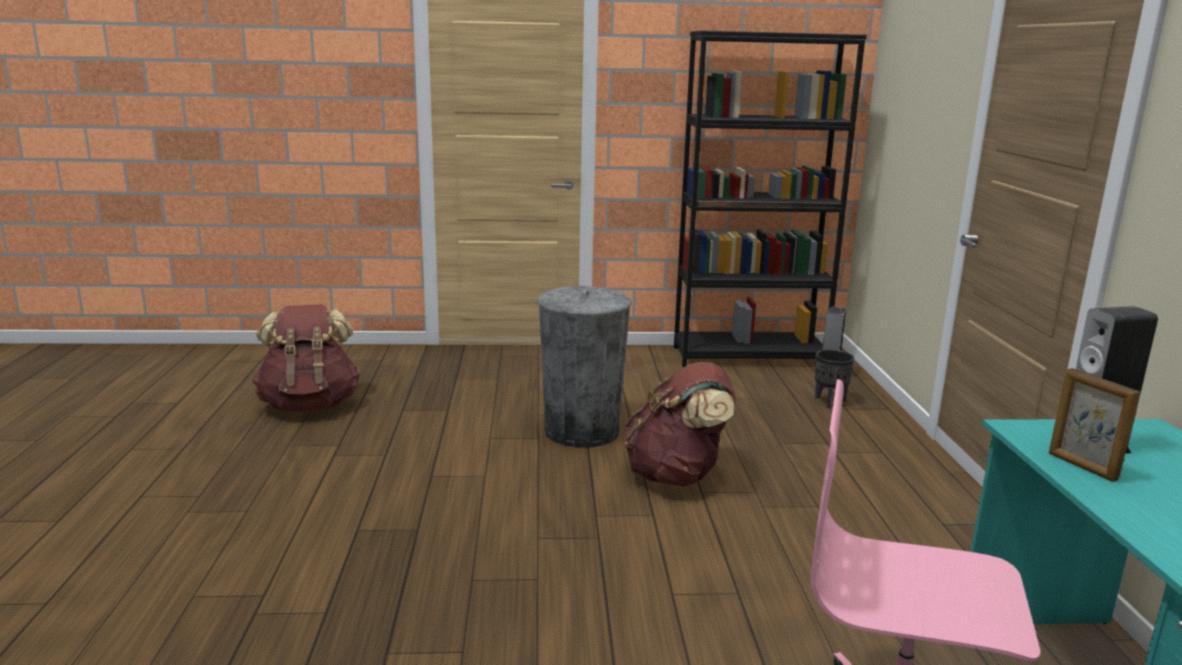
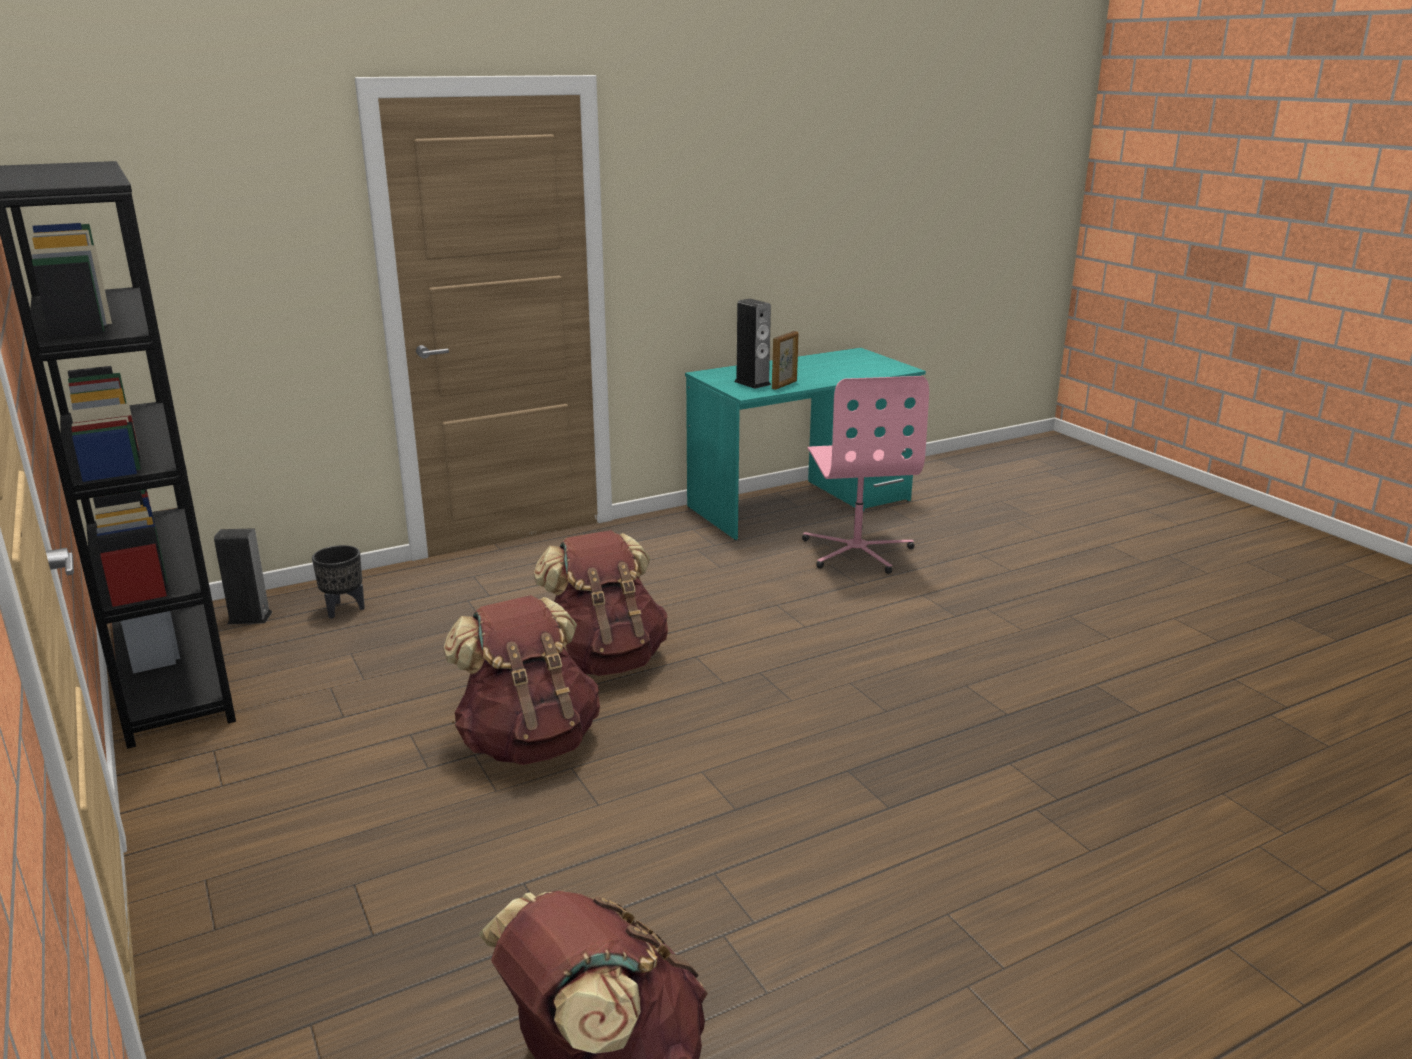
camera: 115 degrees left, 5 degrees up
(582, 431) = (528, 742): grey trash can -> brown backpack

